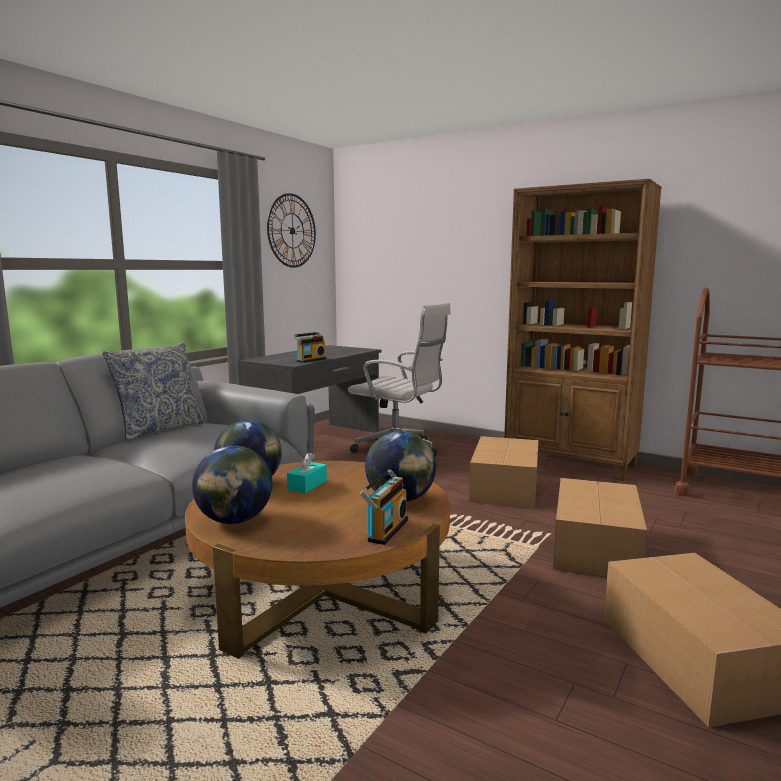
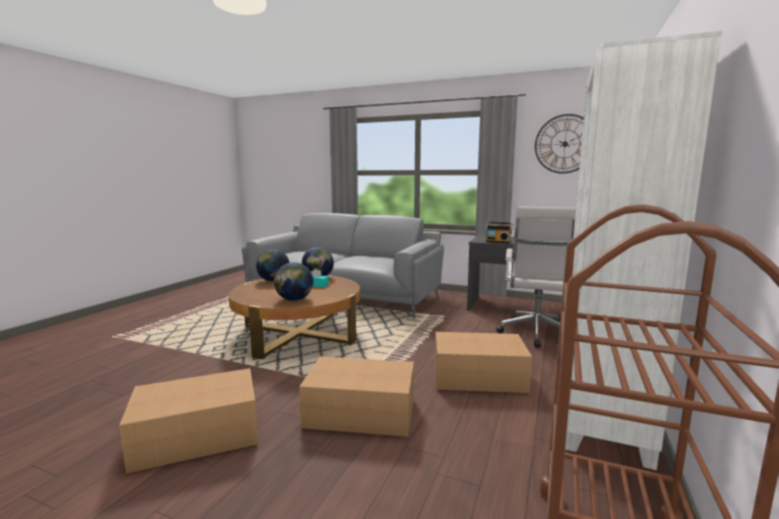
camera: 80 degrees right, 0 degrees up
(160, 429) = (383, 256): pillow -> none
(385, 530) = (255, 299): radio -> none
(571, 463) = (600, 416): brown bookcase -> white bookcase

